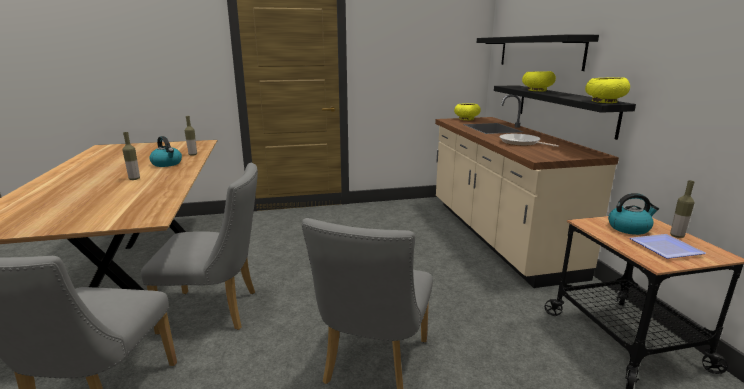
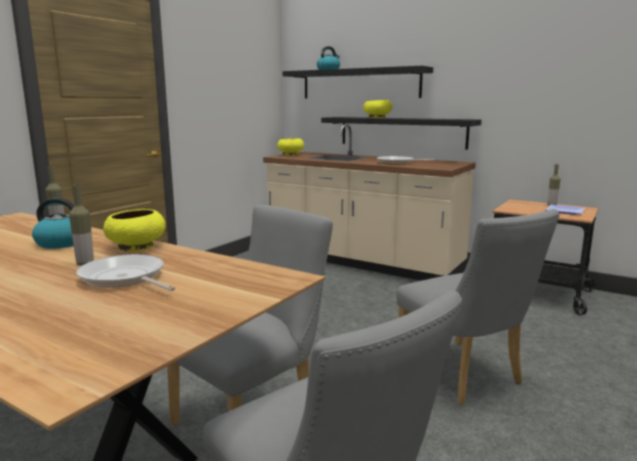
camera: 45 degrees left, 5 degrees down
(116, 192) = (125, 278): none -> frying pan
(604, 102) = (462, 119): yellow bowl -> yellow bowl (136, 247)
(629, 228) = (527, 207): kettle -> kettle (328, 70)

